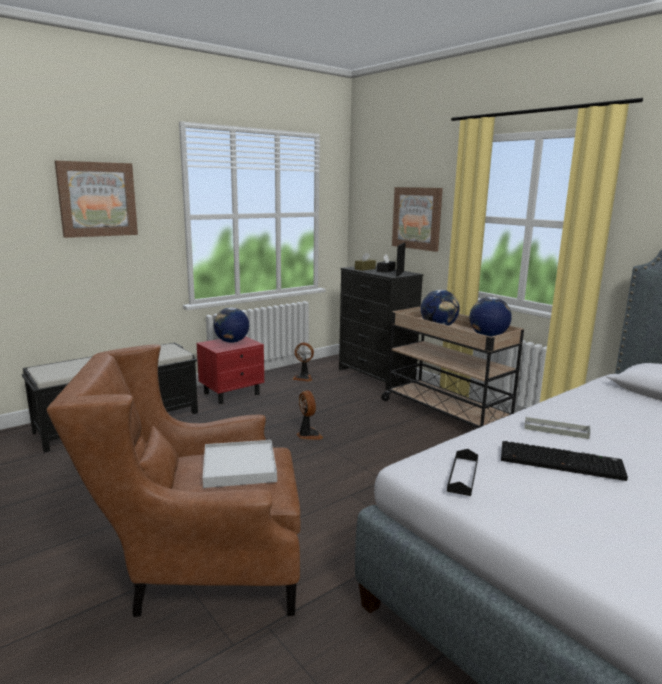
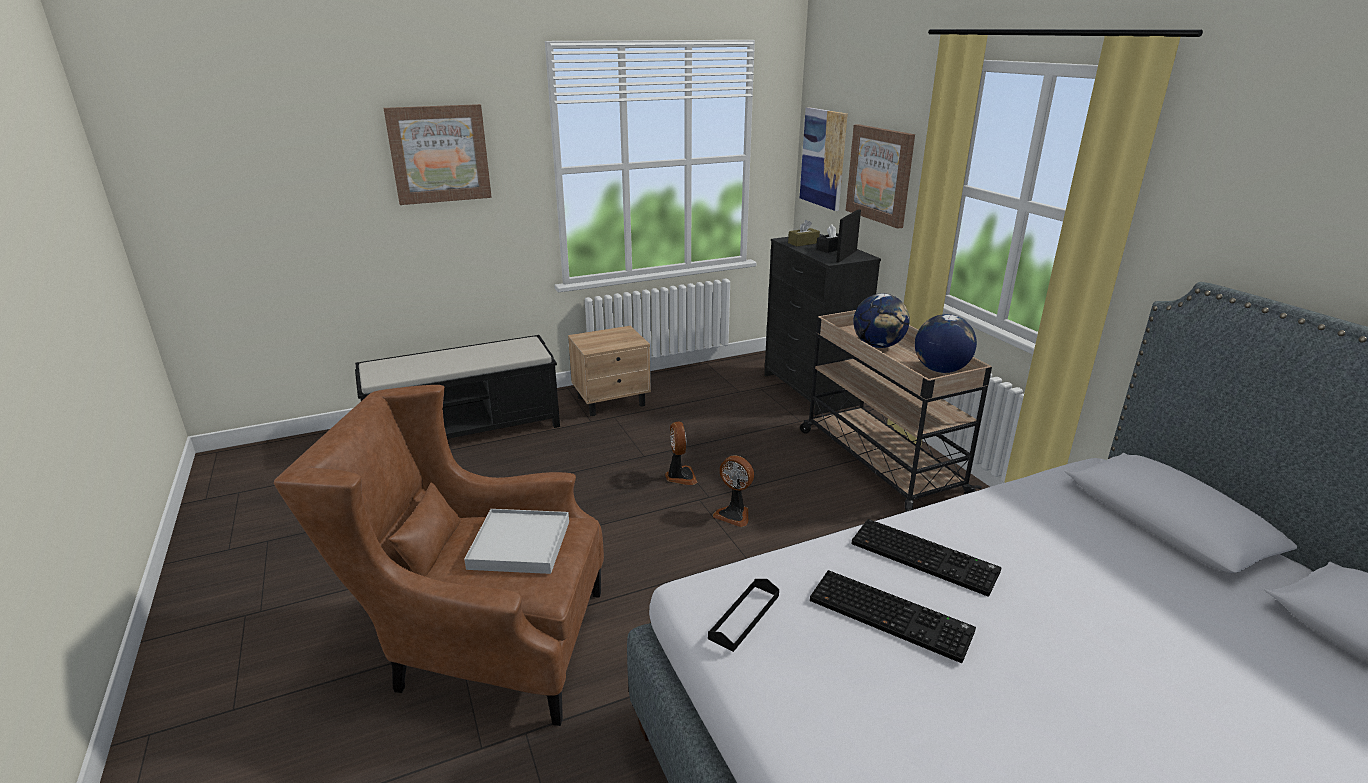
camera: 15 degrees right, 10 degrees up
(231, 342) = (611, 337): globe -> none
(232, 393) = (612, 401): red nightstand -> beige nightstand
(303, 378) = (711, 385): fan -> fan (734, 514)
(370, 213) = (823, 158): none -> picture
(556, 430) = (926, 557): grey tray -> keyboard

